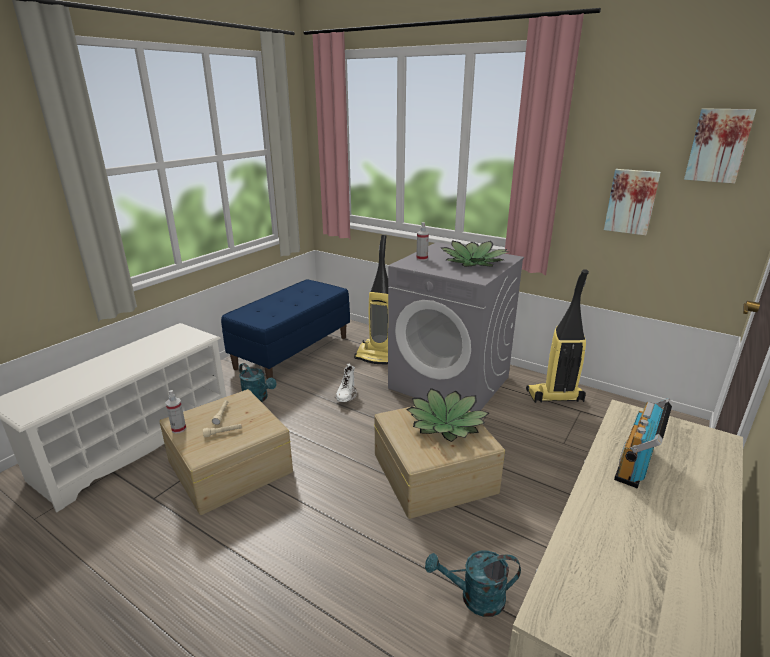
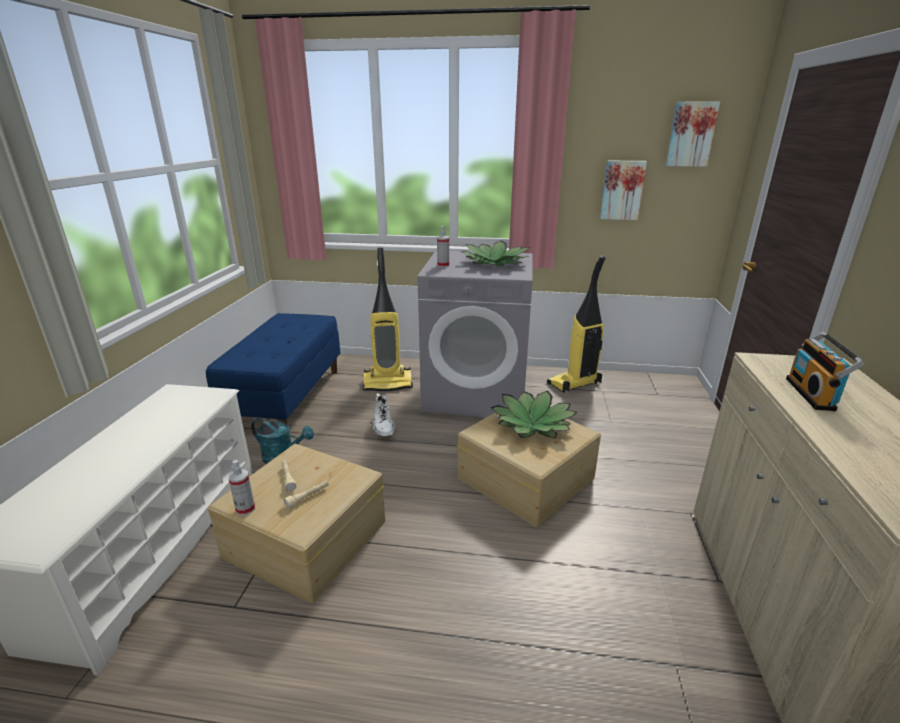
camera: 25 degrees left, 0 degrees up
(474, 598) = (645, 575): turquoise watering can -> none

